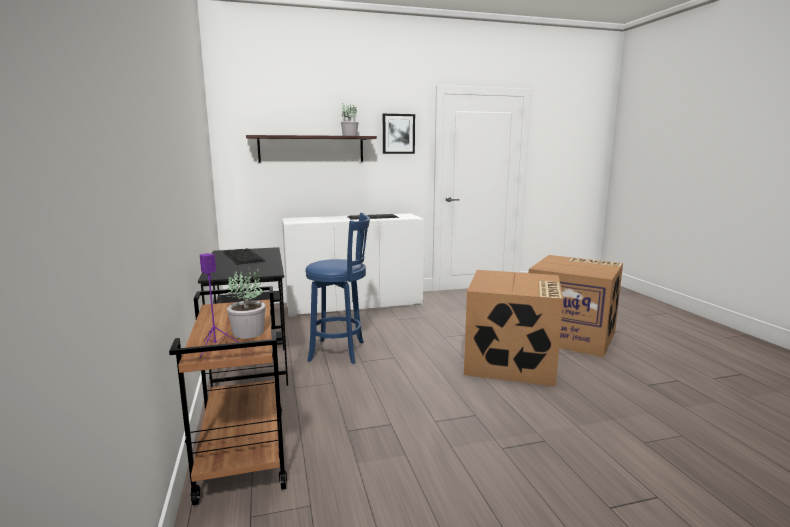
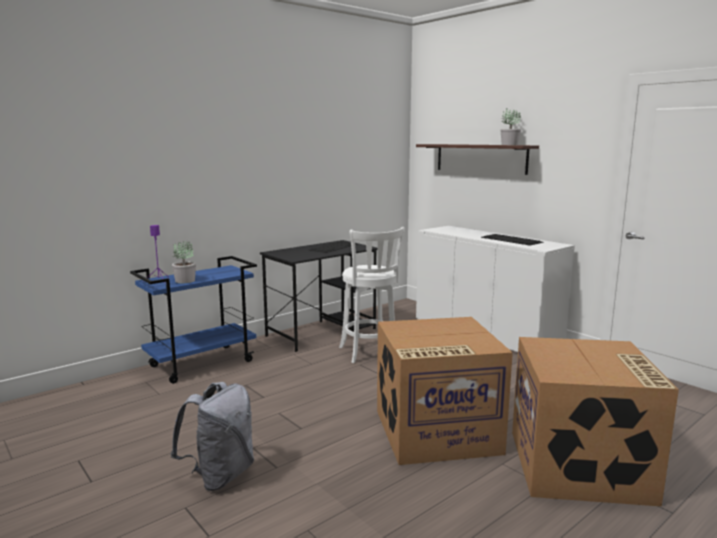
camera: 65 degrees right, 0 degrees up
(242, 454) = (202, 363): brown cart -> blue cart
(340, 351) = (369, 353): blue stool -> white stool
(398, 134) = (571, 142): picture -> none
(552, 476) = (220, 475): none -> grey backpack

